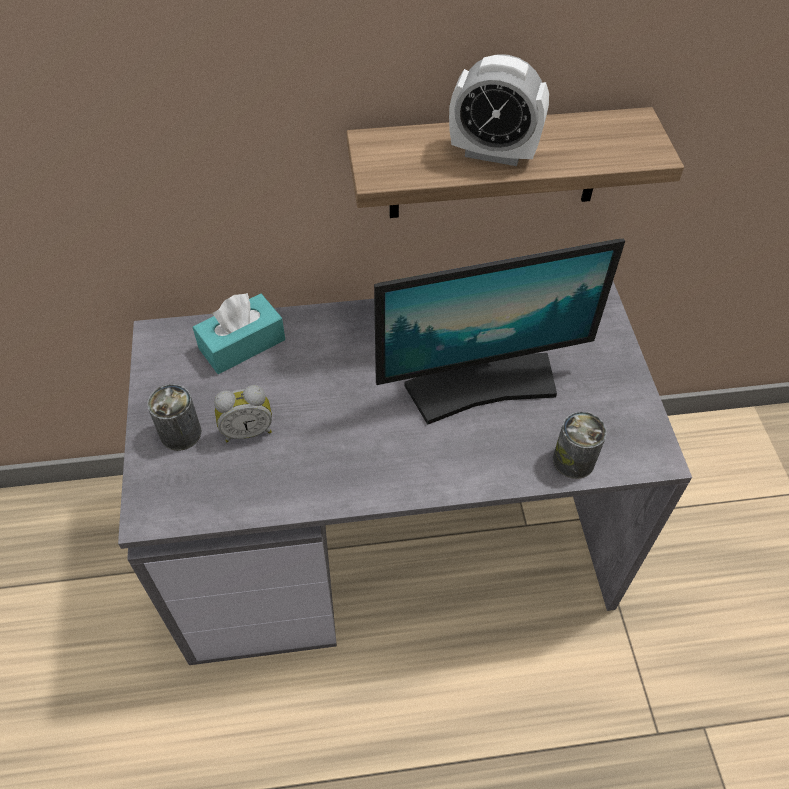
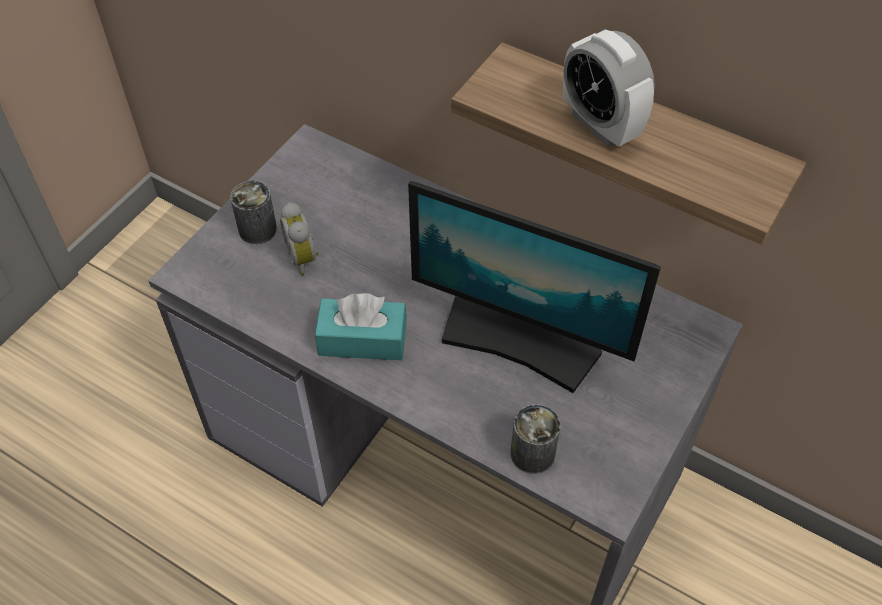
camera: 40 degrees right, 0 degrees up
(242, 344) = (363, 189): turquoise tissue box -> turquoise tissue box (362, 340)
(247, 430) = (304, 257): alarm clock -> alarm clock turned 45 degrees clockwise

